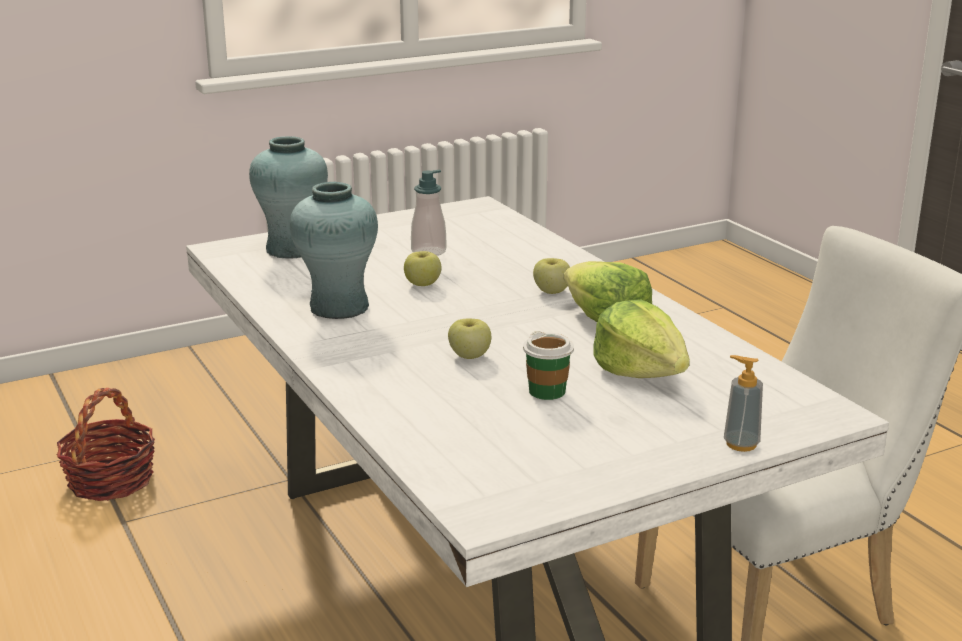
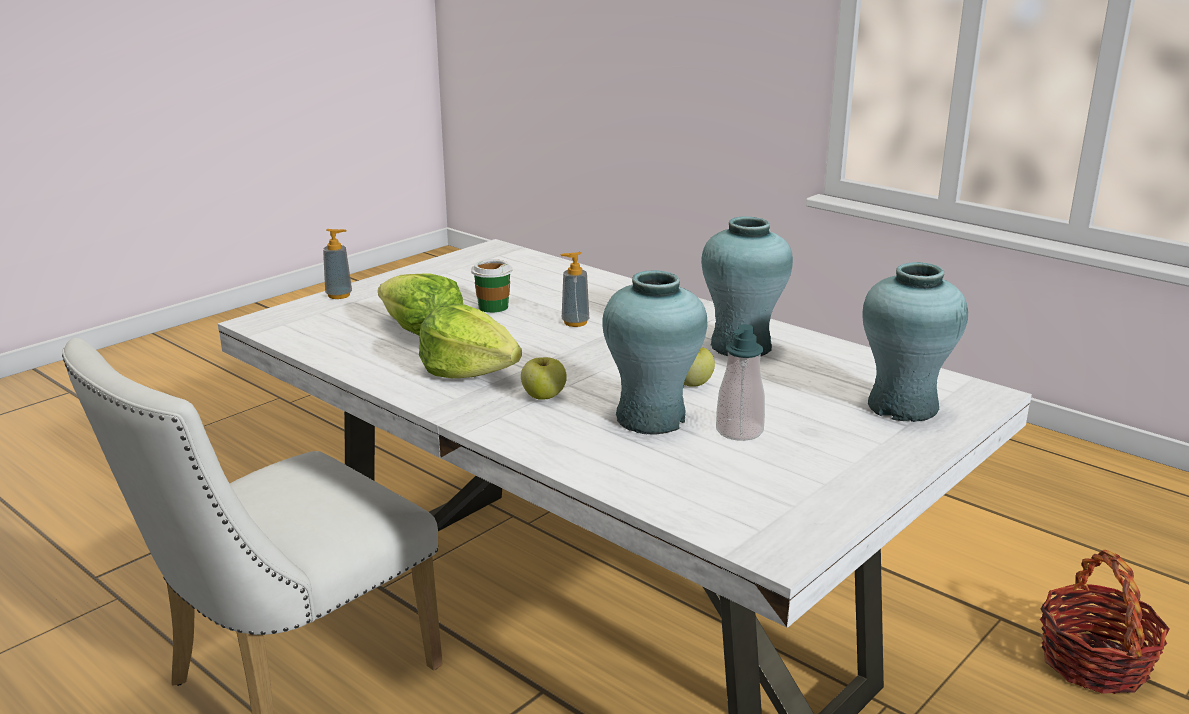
camera: 160 degrees right, 0 degrees up
(469, 356) = (575, 322): apple -> soap dispenser
(481, 266) = (651, 418): none -> turquoise vase

